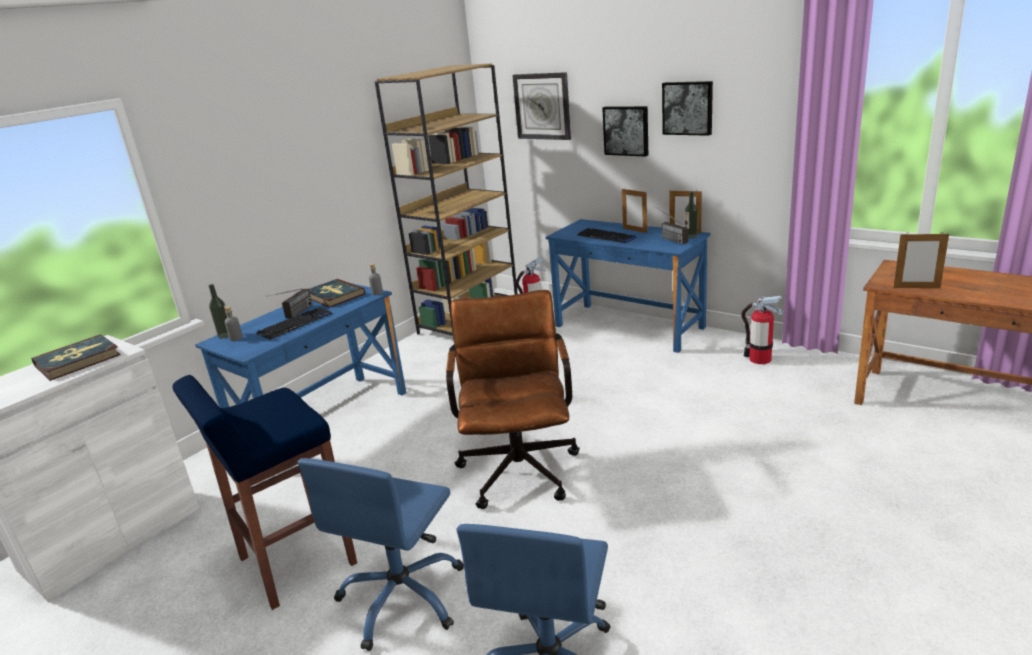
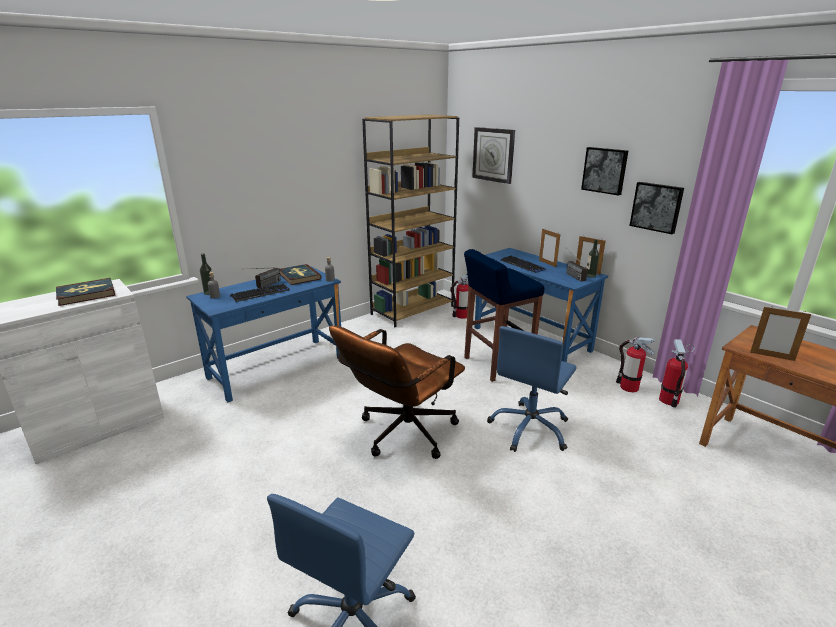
camera: 10 degrees right, 0 degrees up
(295, 562) = (207, 476): blue stool -> blue stool (496, 364)
(403, 597) = (269, 526): blue office chair -> blue office chair (530, 429)
(519, 464) = (401, 435): brown office chair -> brown office chair turned 150 degrees counterclockwise
(626, 130) = (554, 182): picture -> picture (656, 207)
(808, 364) = (669, 400): none -> fire extinguisher

